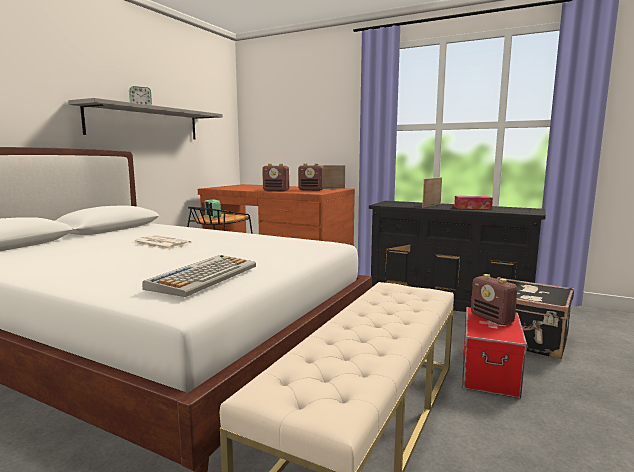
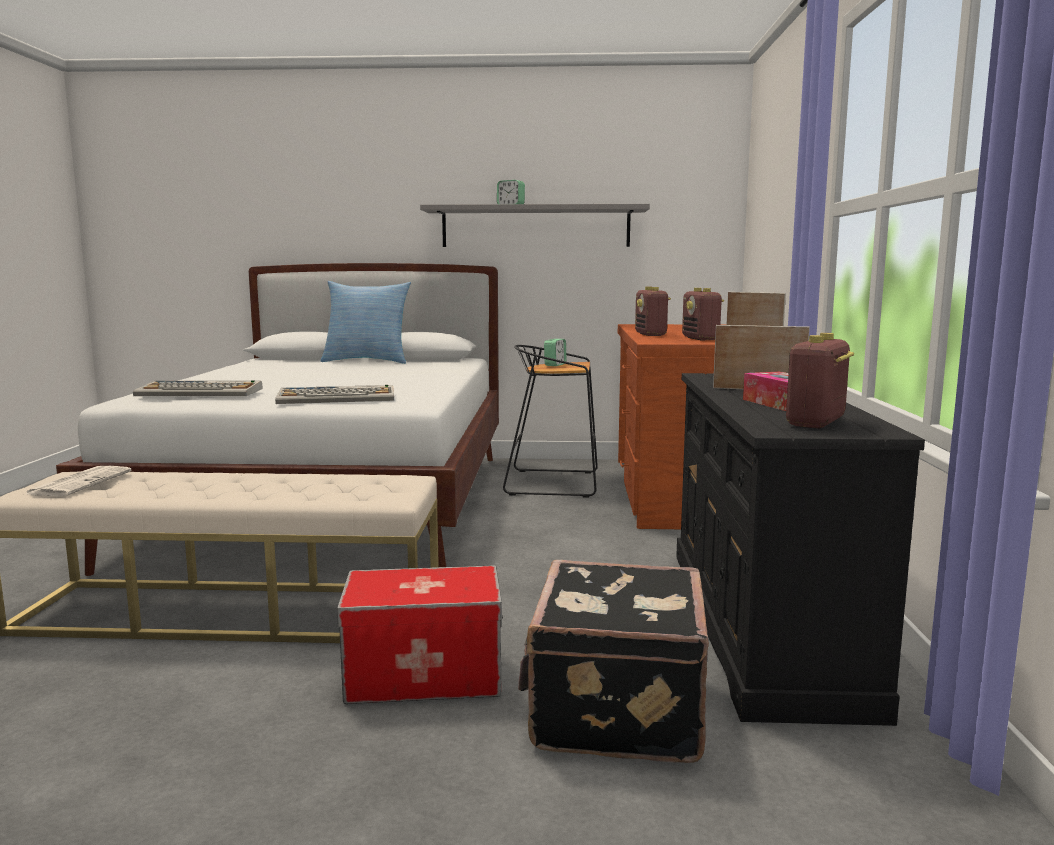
camera: 65 degrees right, 0 degrees up
(86, 237) = (367, 361): none -> pillow
(160, 243) = (350, 373): newspaper -> newspaper (80, 482)
(289, 252) = (338, 398): none -> keyboard
(492, 319) = (443, 583): radio -> radio (815, 423)

